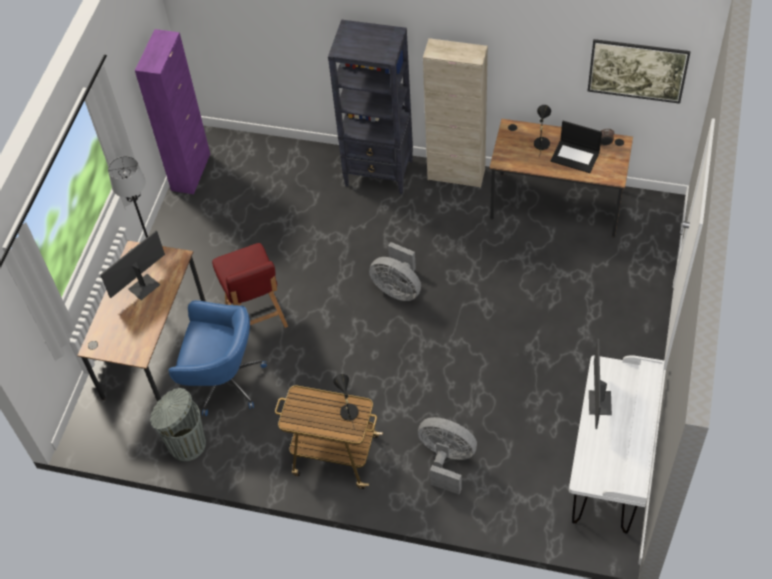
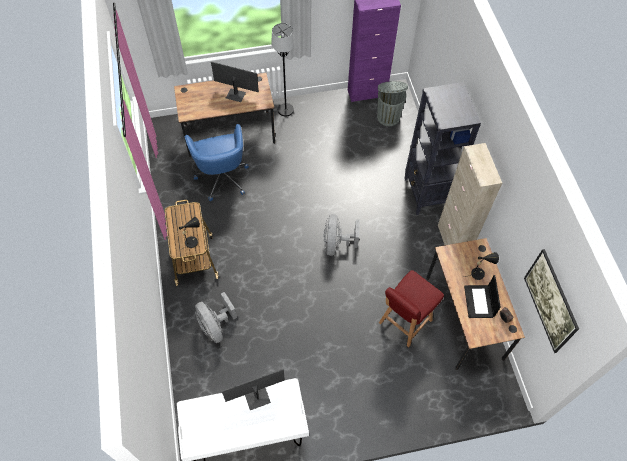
camera: 60 degrees right, 5 degrees up
(186, 444) = (171, 177): grey trash can -> grey trash can (388, 116)
(257, 317) = (276, 174): red chair -> red chair (404, 322)
(446, 460) = (216, 326): grey fan -> grey fan turned 150 degrees clockwise

